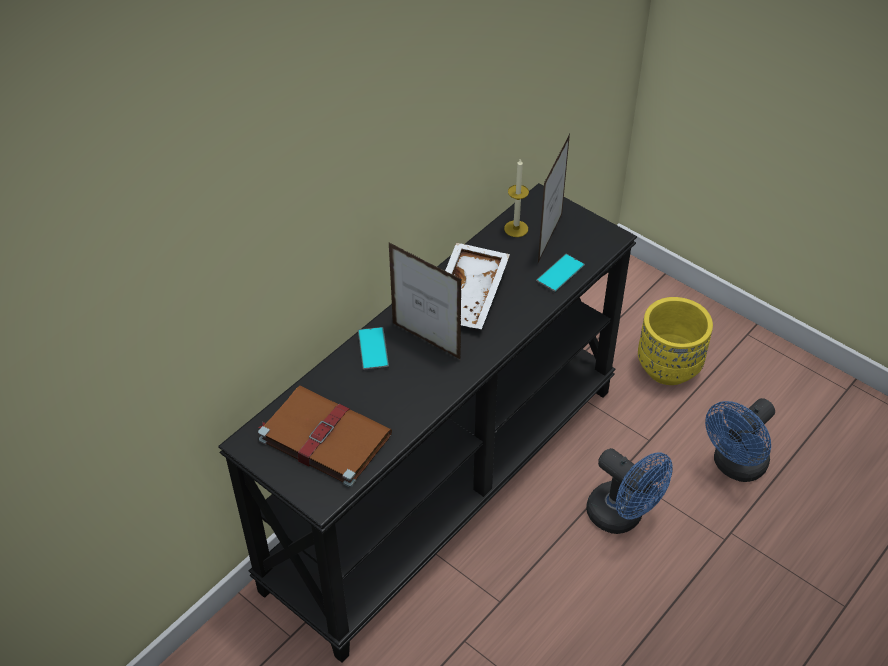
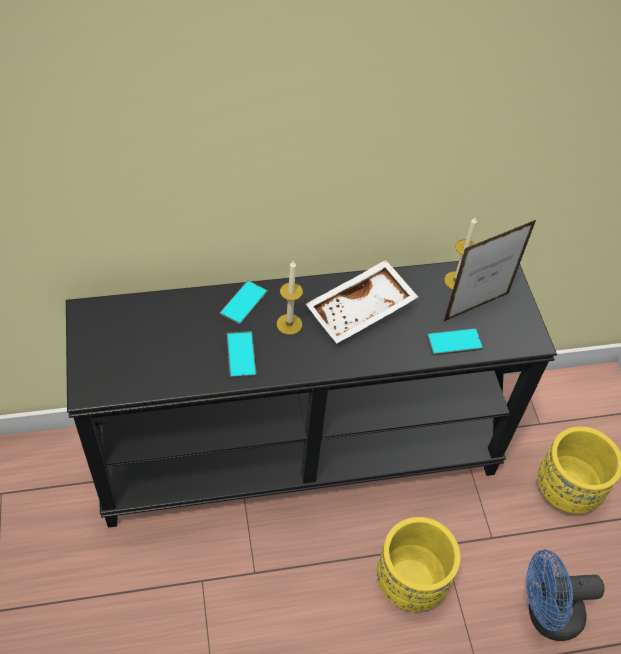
camera: 35 degrees right, 5 degrees up
(323, 437) = (138, 344): brown book -> none
(414, 388) = (241, 355): none -> phone
(426, 341) = (289, 324): picture frame -> candle
(622, 516) = (410, 582): blue fan -> yellow planter

